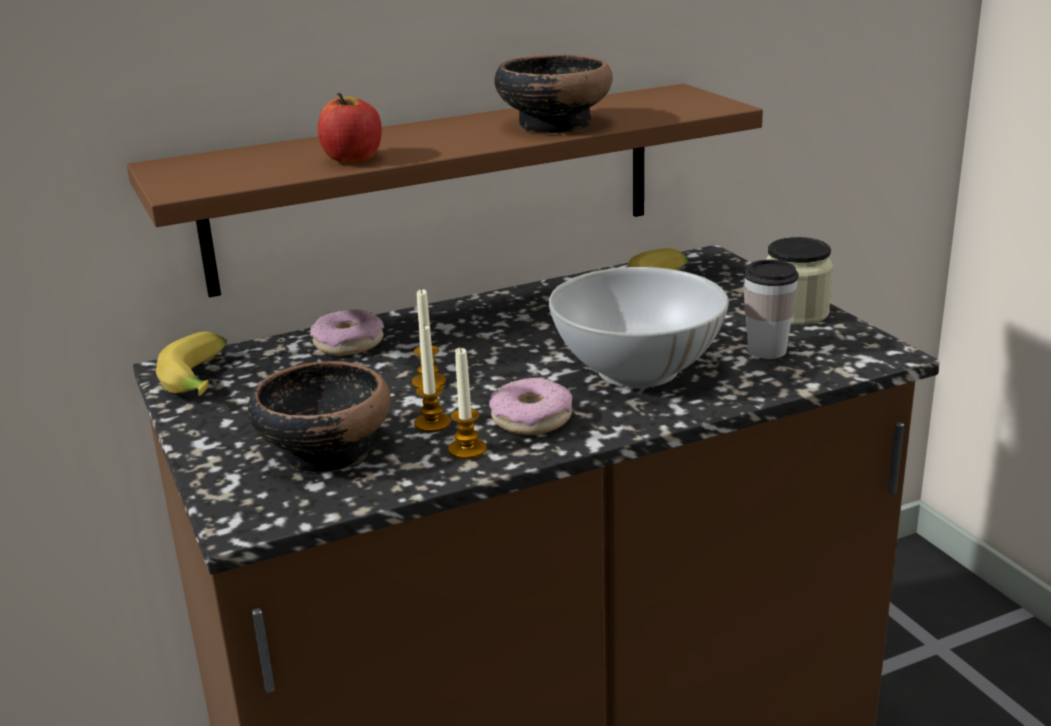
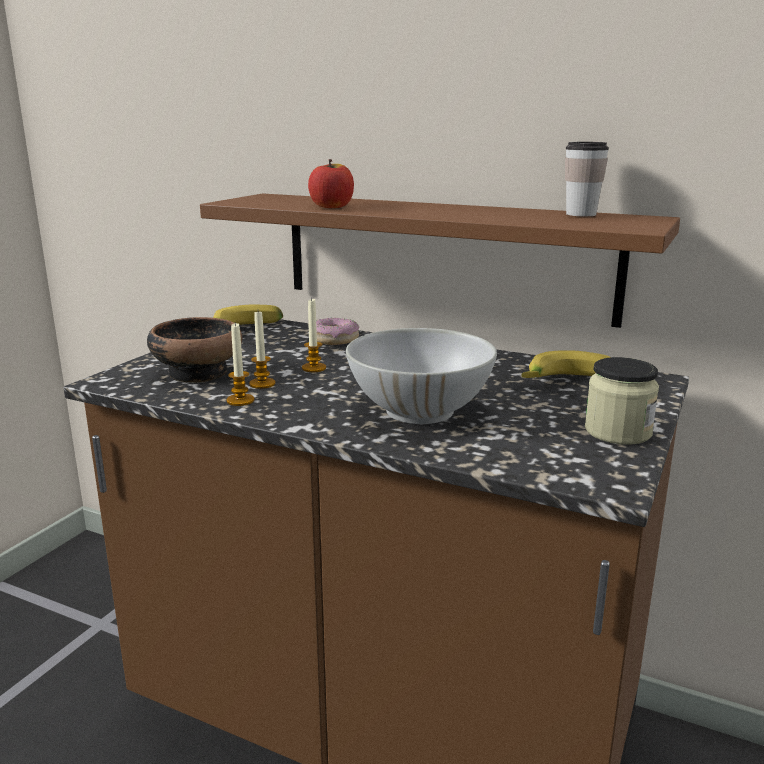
camera: 50 degrees right, 5 degrees down
(531, 419) = (303, 404): donut -> none
(554, 124) = (488, 215): bowl -> none
(767, 351) = (527, 440): cup -> cup (581, 214)

